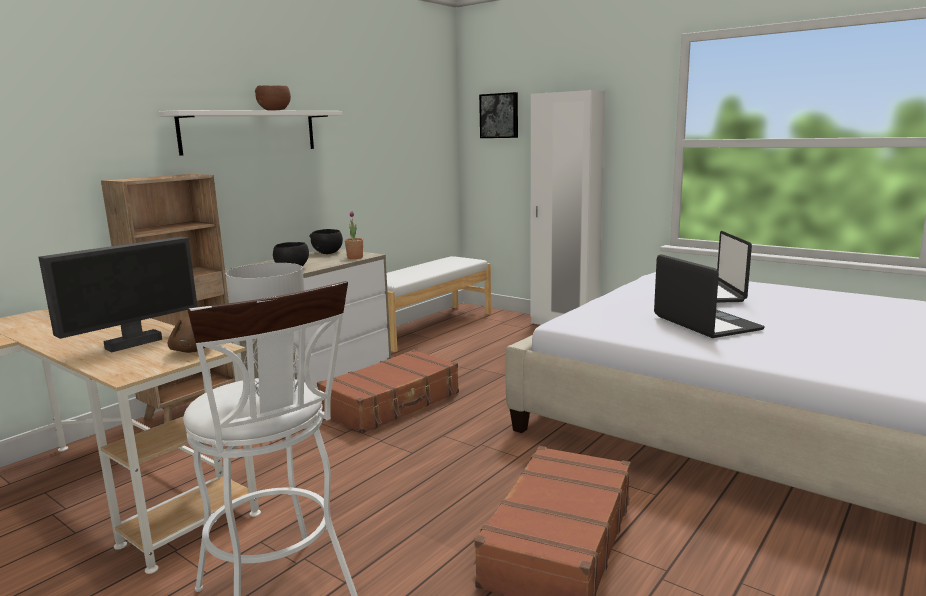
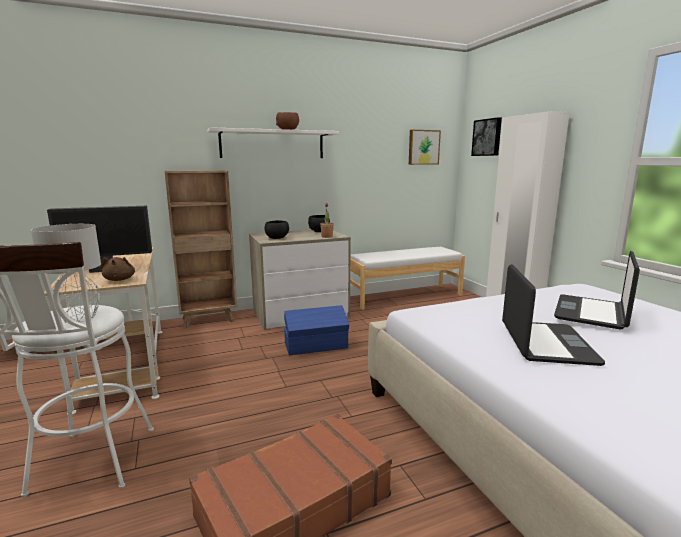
camera: 30 degrees right, 0 degrees up
(392, 403) = (317, 346): brown suitcase -> blue storage box
(423, 129) = (423, 147): none -> picture

